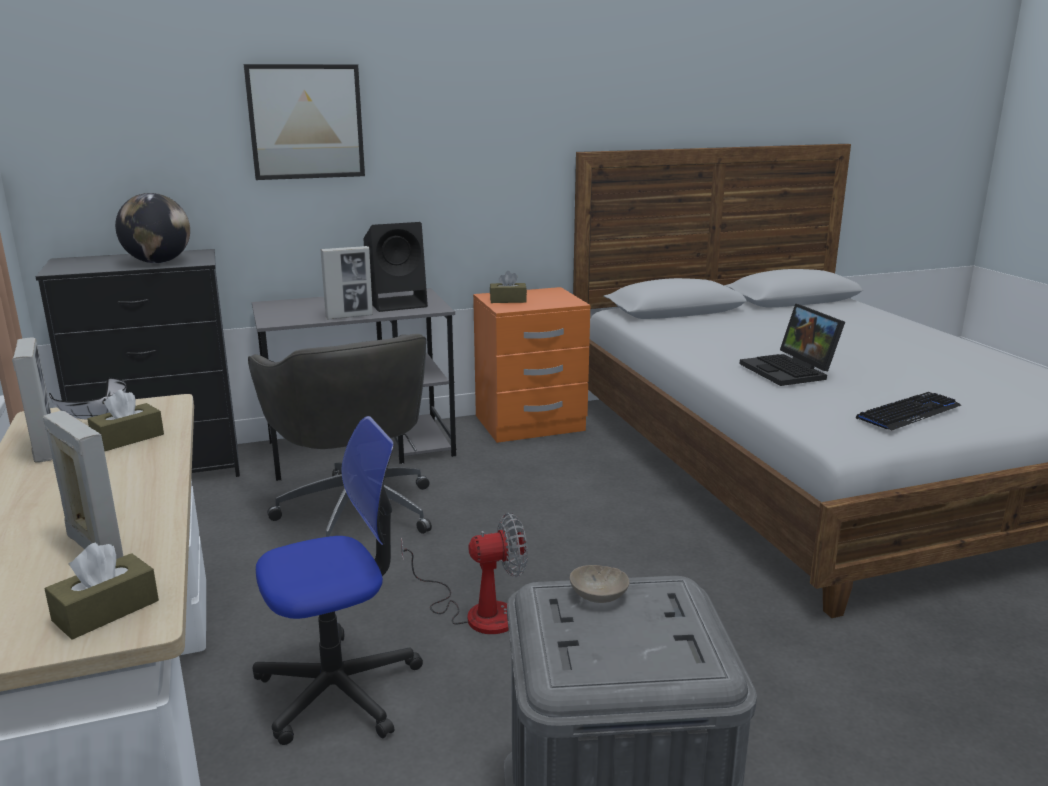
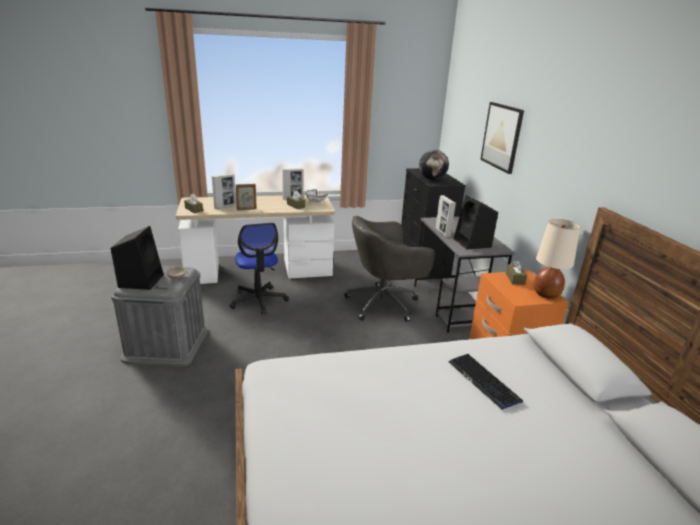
camera: 95 degrees right, 5 degrees up
(141, 504) = (246, 209): none -> picture frame
(477, 612) = (292, 328): fan -> none
(546, 292) = (546, 294): none -> beige table lamp
(655, 650) = (141, 280): none -> black speaker
(790, 371) = (394, 379): laptop -> none
(909, 413) = (297, 410): keyboard -> keyboard (483, 381)

